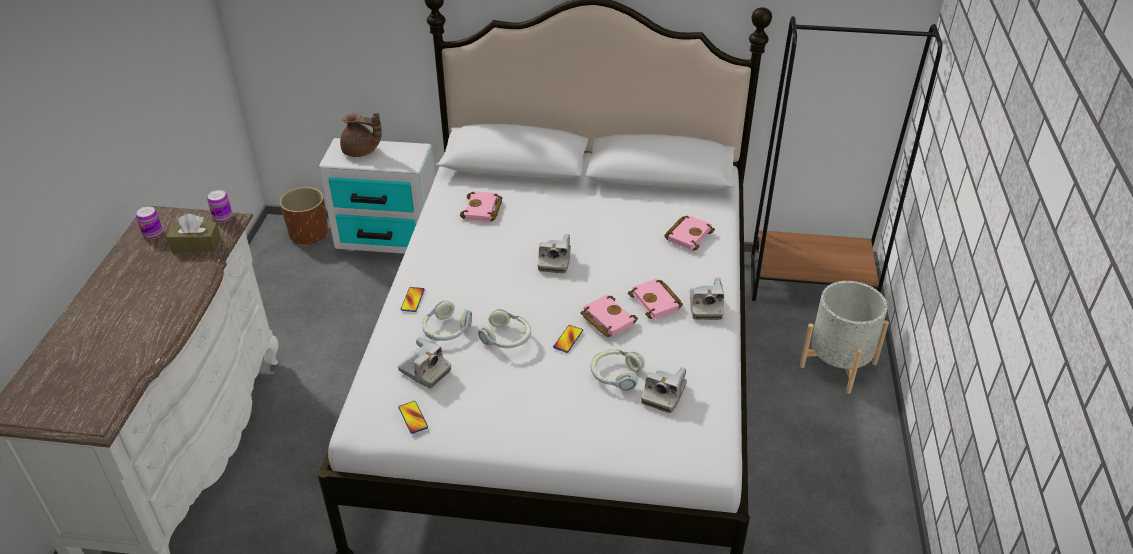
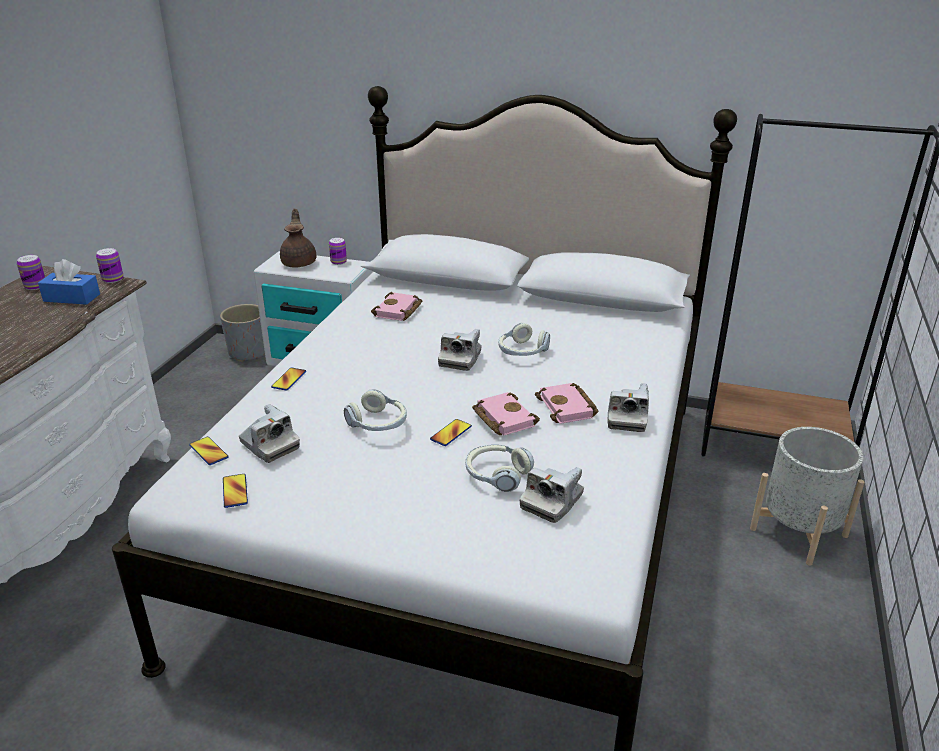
camera: 10 degrees right, 10 degrees down
(196, 244) = (72, 298): brown tissue box -> blue tissue box
(309, 234) = (248, 352): brown planter -> grey planter
(361, 152) = (299, 262): brown teapot -> brown teapot turned 120 degrees counterclockwise
(375, 383) = (209, 451): none -> phone
(399, 147) = (338, 262): none -> can
(446, 330) = (312, 410): headphones -> headphones (522, 352)
(688, 235) = (621, 349): pink book -> none

